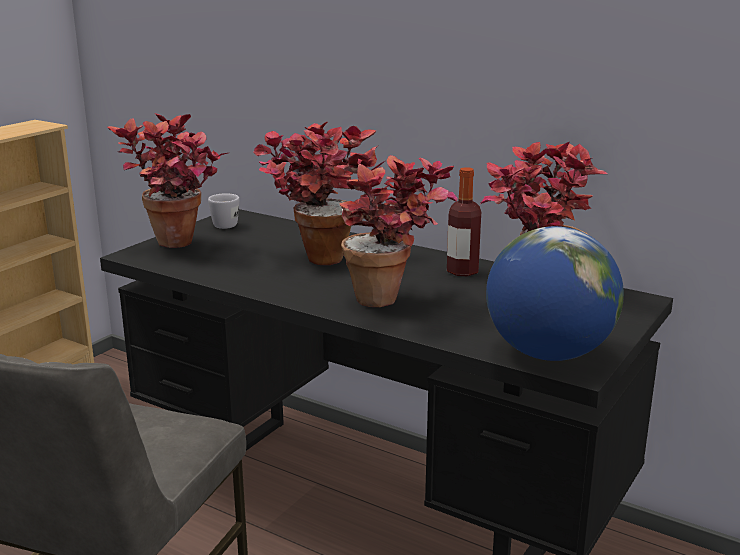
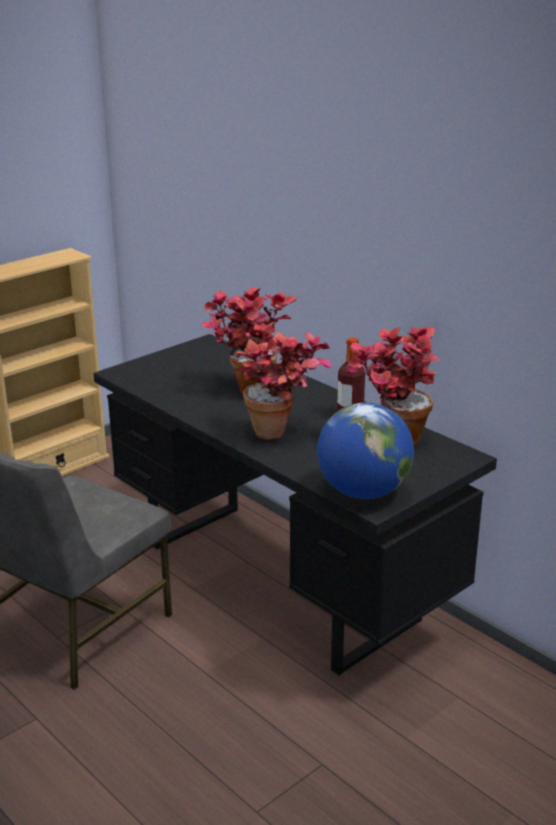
camera: 15 degrees right, 5 degrees up
(179, 247) = (152, 369): potted plant -> none
(223, 224) = (195, 350): white mug -> none

